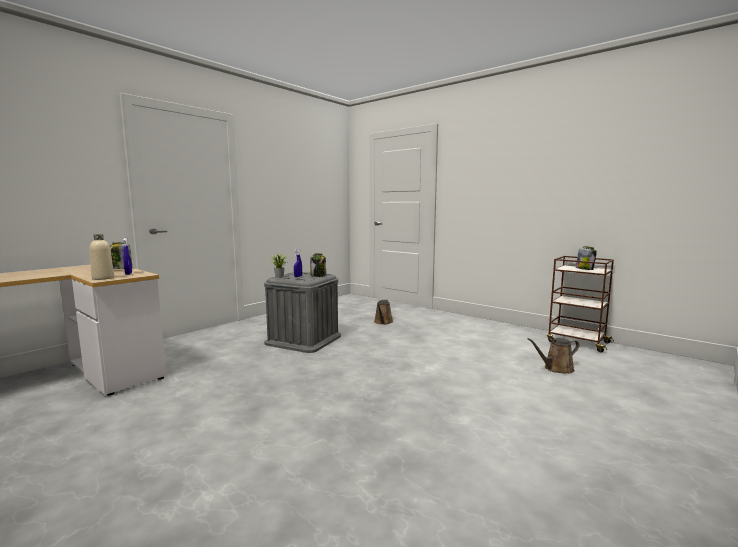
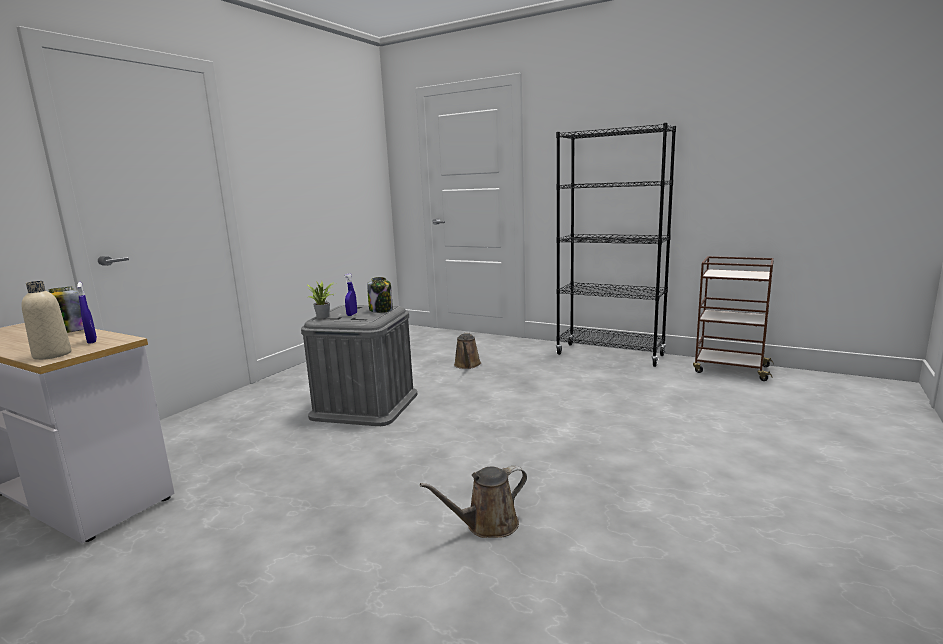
camera: 10 degrees left, 5 degrees up
(489, 325) = (610, 355): none -> black bookcase
(556, 369) = (723, 411): brown watering can -> brown watering can (487, 525)
(584, 269) = (739, 273): jar -> none

